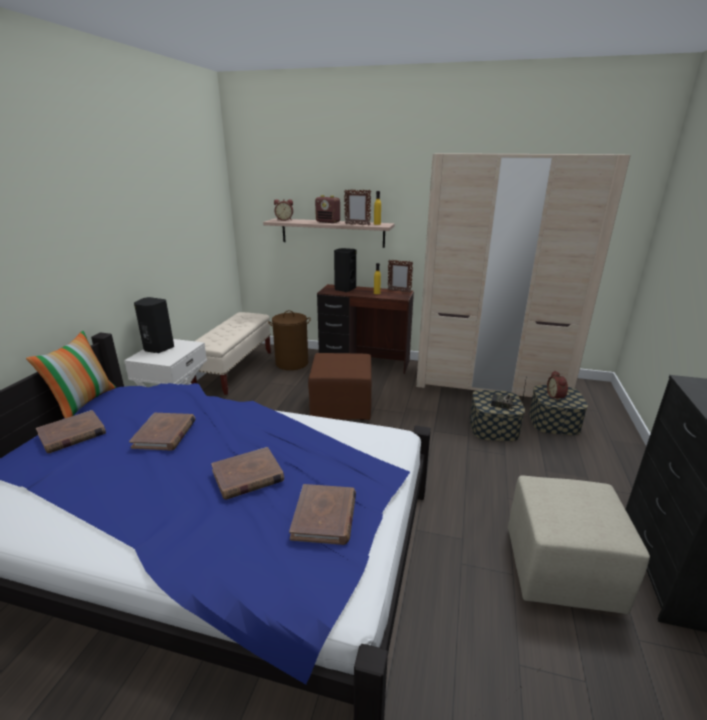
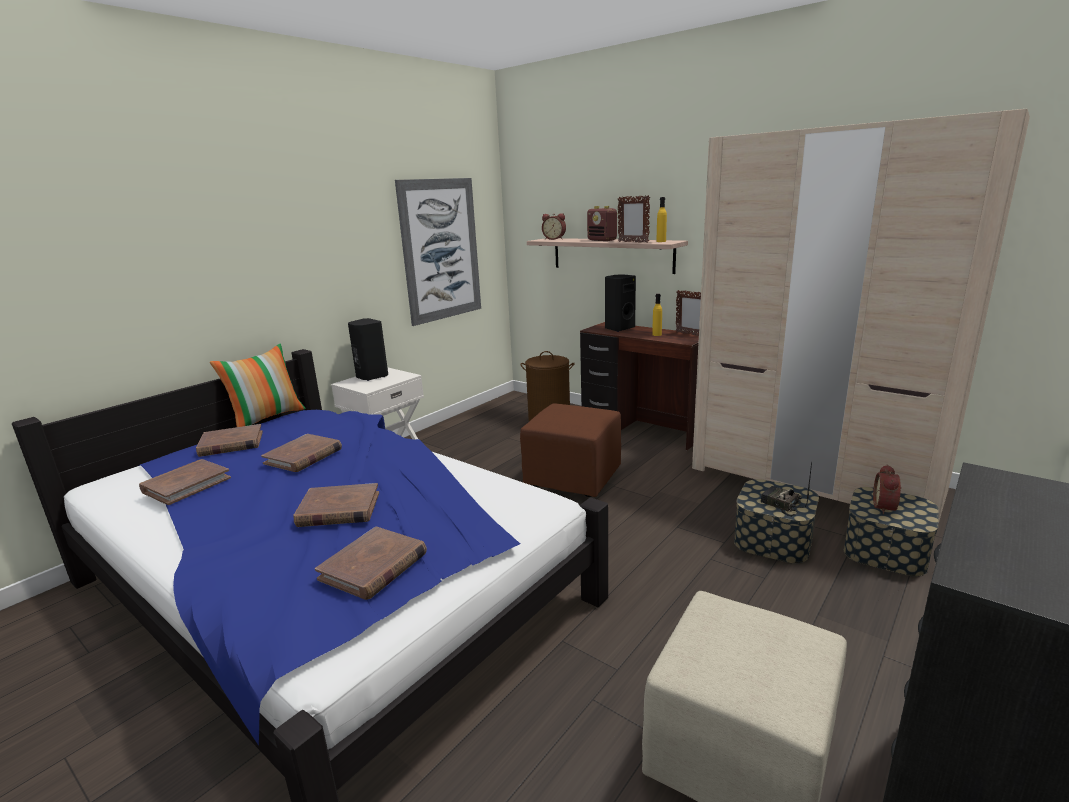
camera: 25 degrees right, 5 degrees down
(66, 484) = (186, 485): none -> brown book
(192, 231) = (441, 250): none -> picture
(235, 370) = (479, 419): beige bench -> none

